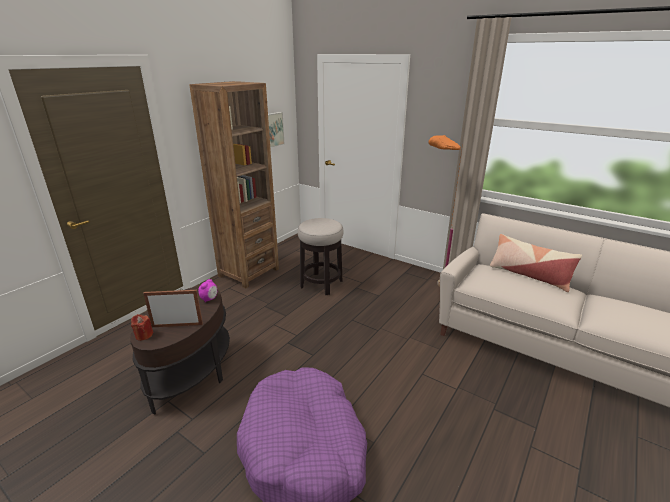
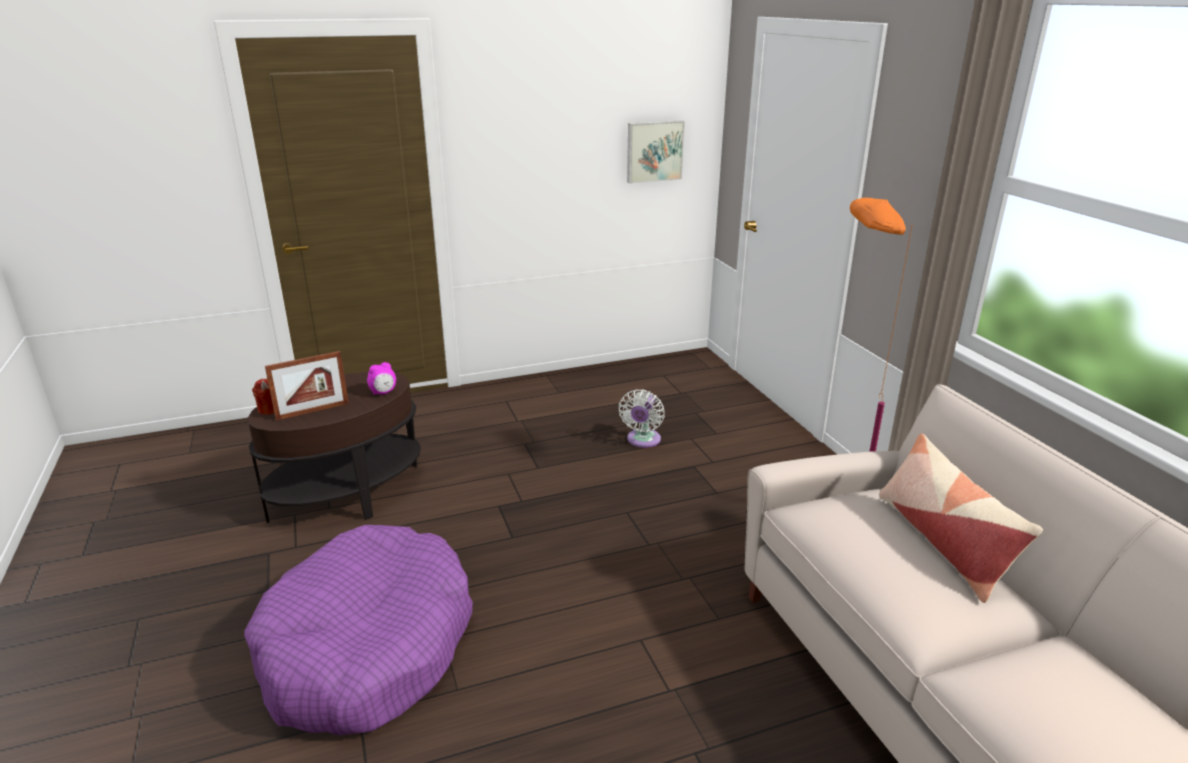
camera: 35 degrees right, 0 degrees up
(177, 325) = (312, 411): picture frame -> picture frame turned 120 degrees clockwise
(248, 272) = (555, 388): brown bookcase -> none
(321, 284) = (642, 441): stool -> white fan

